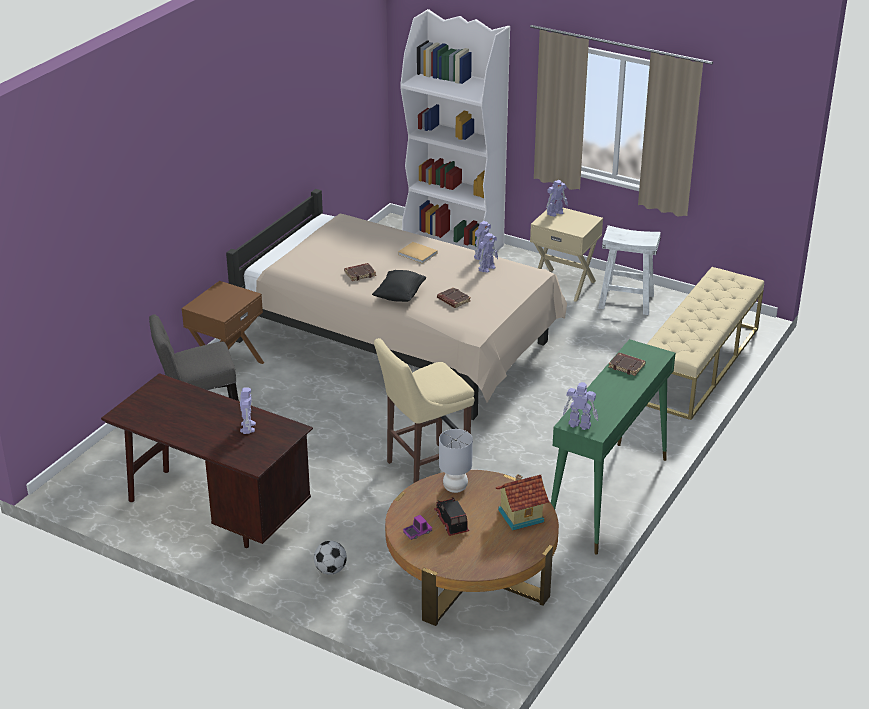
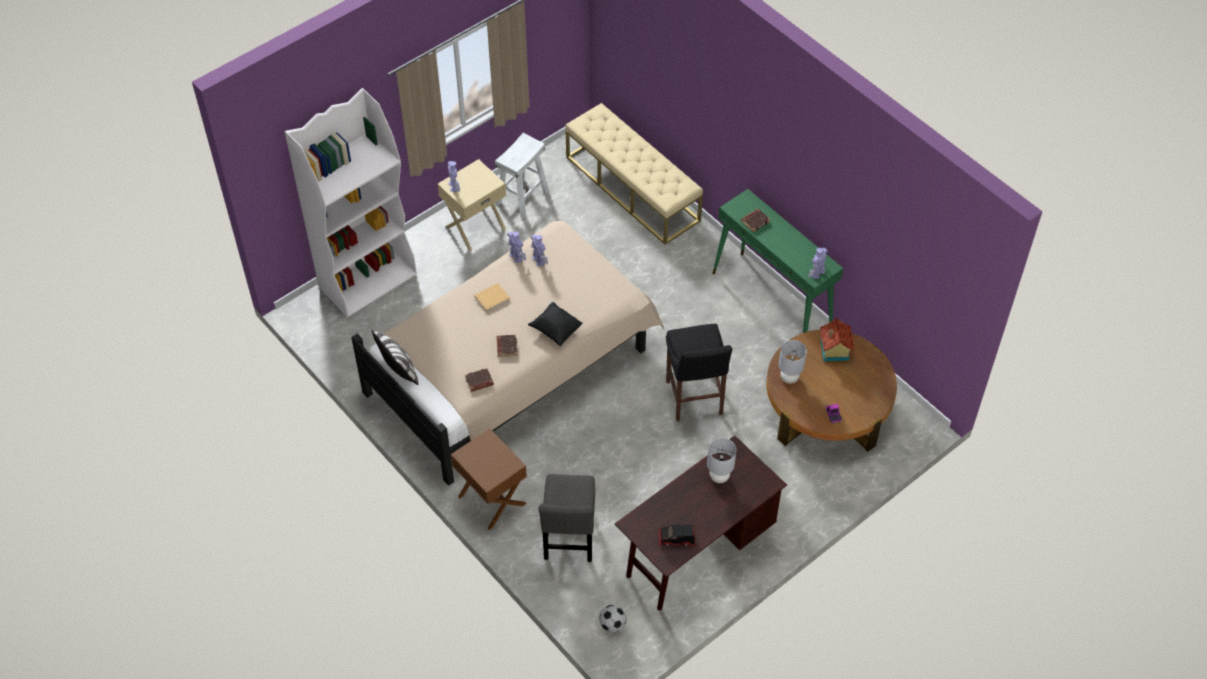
camera: 70 degrees left, 20 degrees up
(248, 427) = (719, 477): toy robot -> grey table lamp
(300, 229) = (399, 370): none -> pillow
(330, 570) = (795, 492): football -> football (613, 625)
(423, 468) = (694, 400): beige stool -> black stool
(451, 522) = (827, 392): toy truck -> toy truck (676, 539)
(453, 300) = (579, 297): brown book -> brown book (479, 382)

